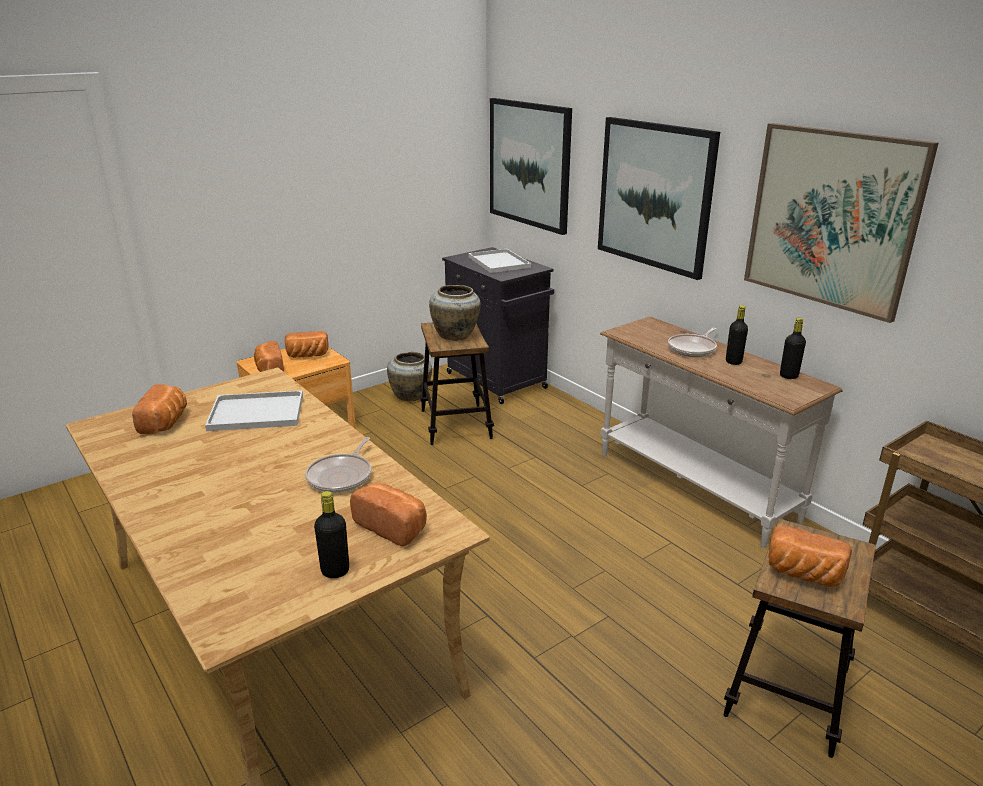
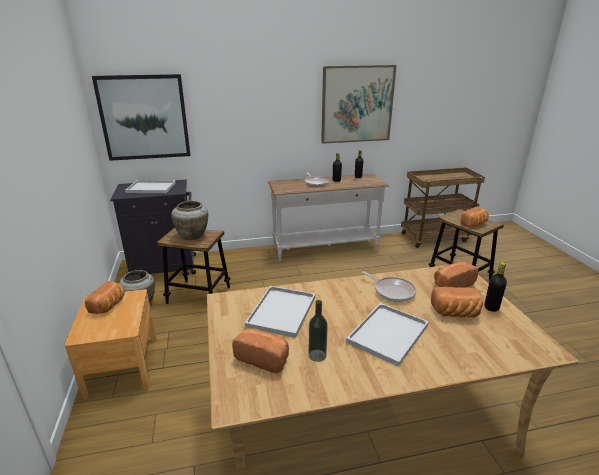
camera: 65 degrees left, 0 degrees up
(175, 449) = (317, 355): none -> bottle
(227, 487) = (388, 335): none -> white tray
(269, 369) = (108, 328): bread -> bread (455, 313)
(655, 195) = (257, 115): picture -> none

